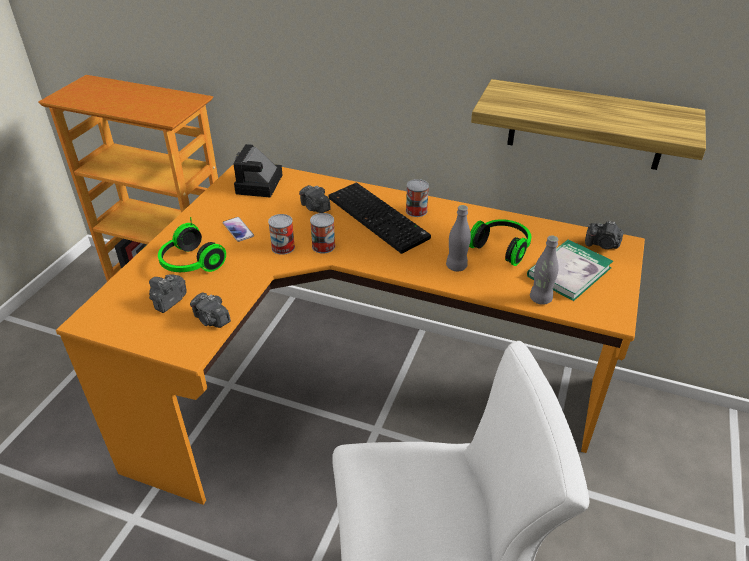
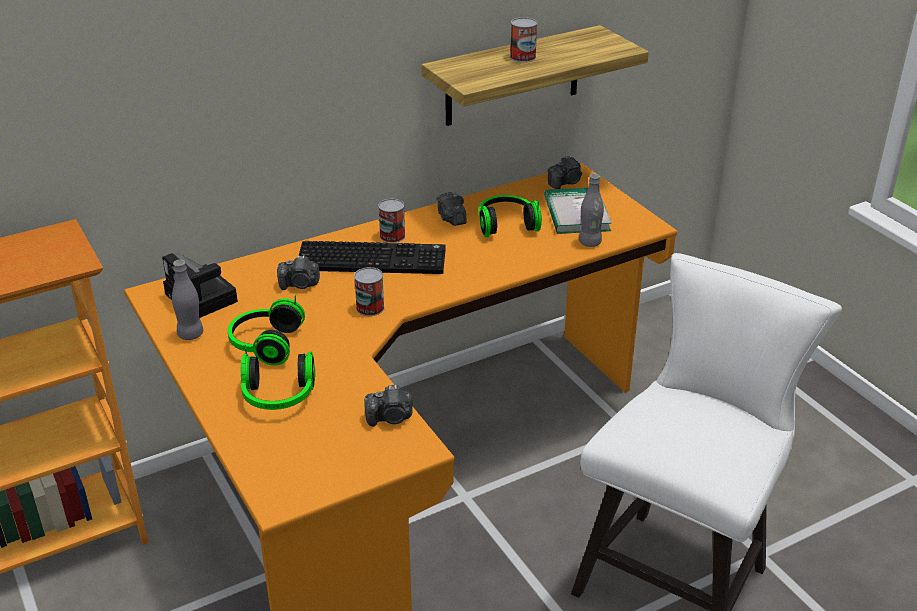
camera: 50 degrees left, 5 degrees down
(168, 301) = (323, 434): camera -> camera (451, 219)
(238, 230) = (264, 344): phone -> headphones
(283, 247) = (337, 331): can -> can (523, 57)
(456, 266) = (499, 257): grey bottle -> grey bottle (190, 334)

